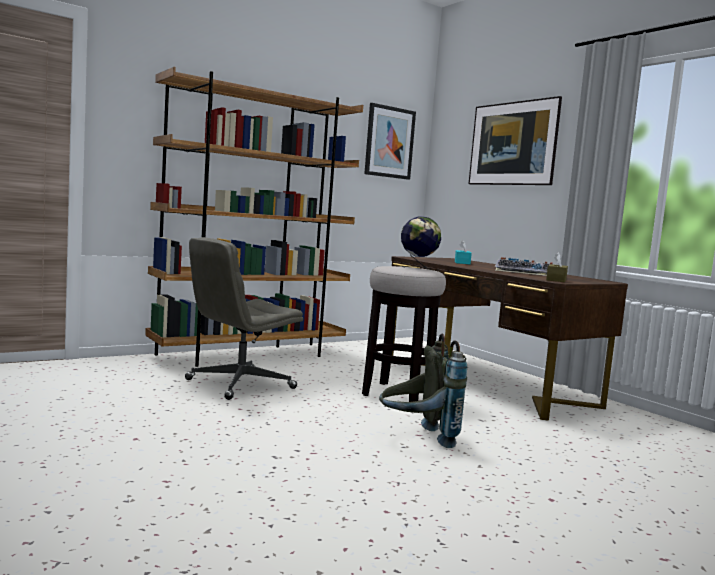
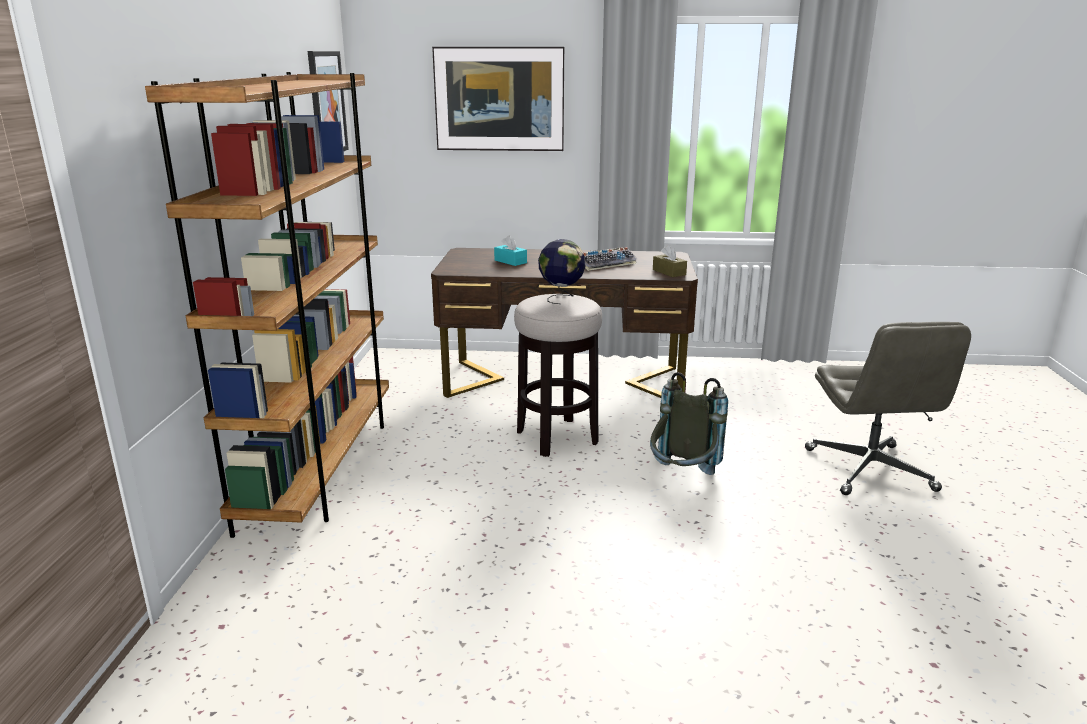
camera: 50 degrees left, 15 degrees up
(239, 384) = (435, 515): grey office chair -> grey office chair (870, 470)

